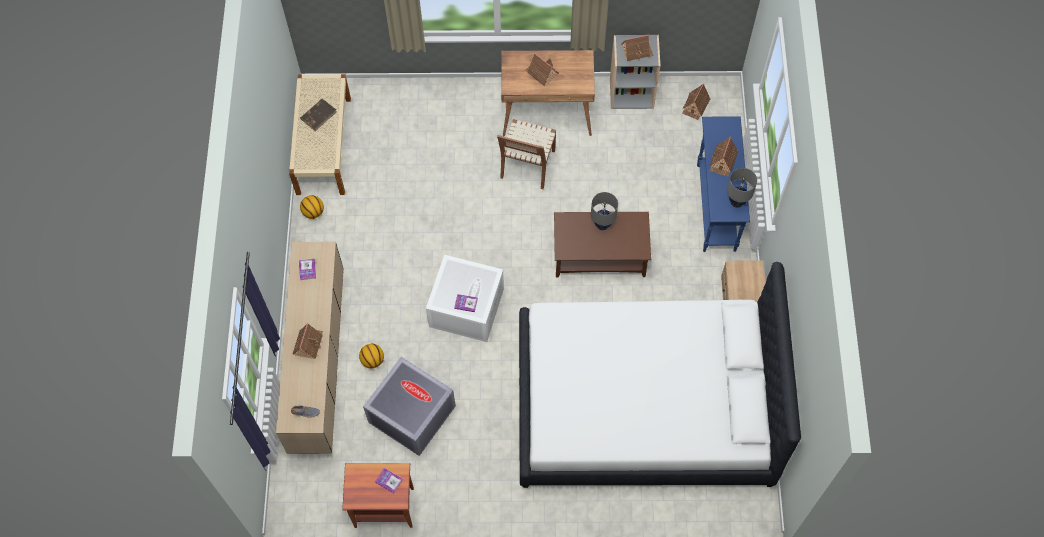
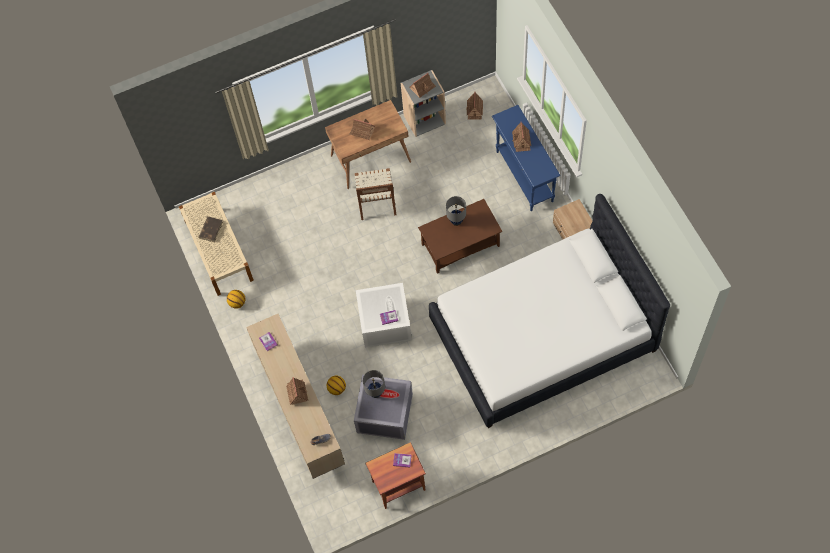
camera: 20 degrees left, 0 degrees up
(737, 201) = (545, 165): grey table lamp -> grey table lamp (376, 393)

